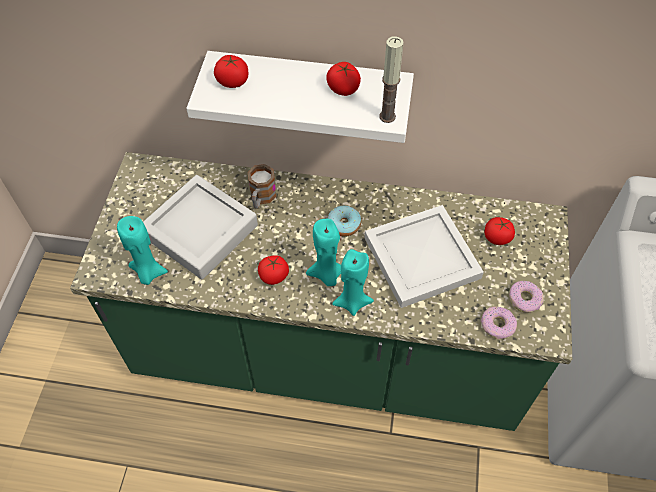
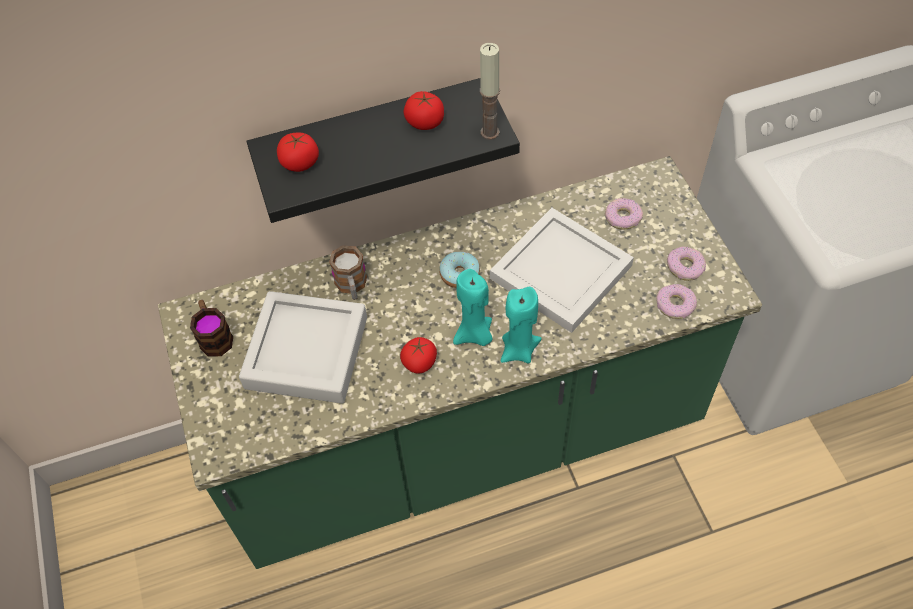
camera: 25 degrees left, 0 degrees up
(147, 190) = (214, 336): none -> mug
(148, 273) = (277, 425): turquoise candle -> none
(310, 90) = (373, 139): white shelf -> black shelf
(497, 238) = (622, 217): tomato -> donut

